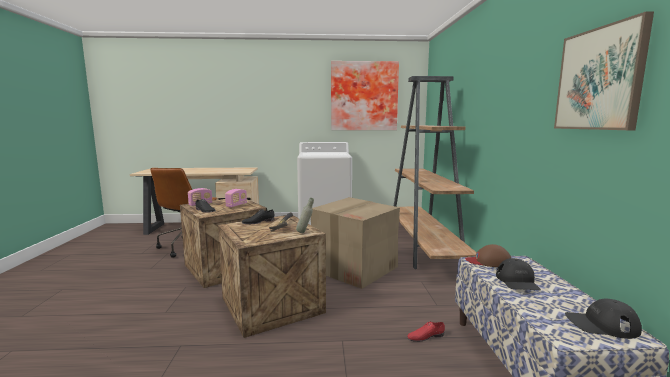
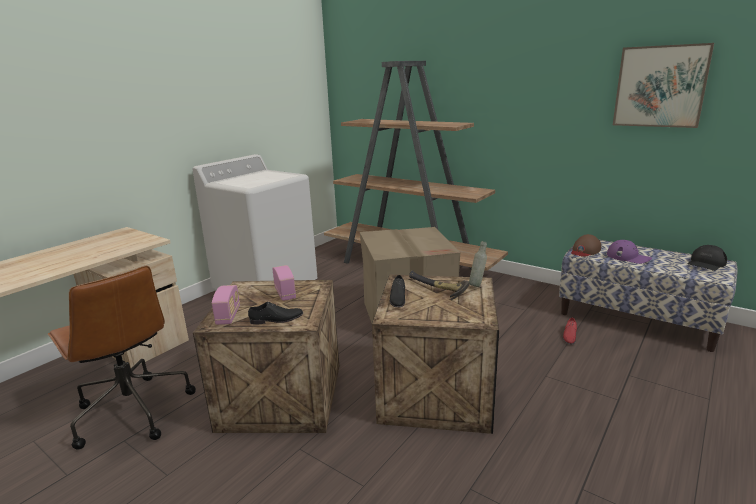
camera: 50 degrees left, 10 degrees up
(364, 96) = (263, 81): picture -> none
(517, 281) = (628, 257): black cap -> purple cap

